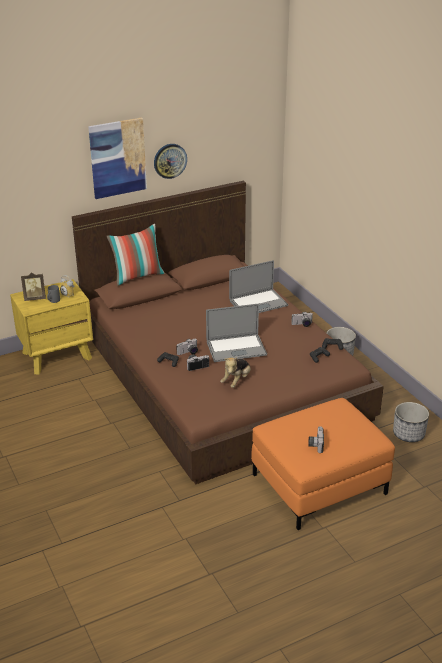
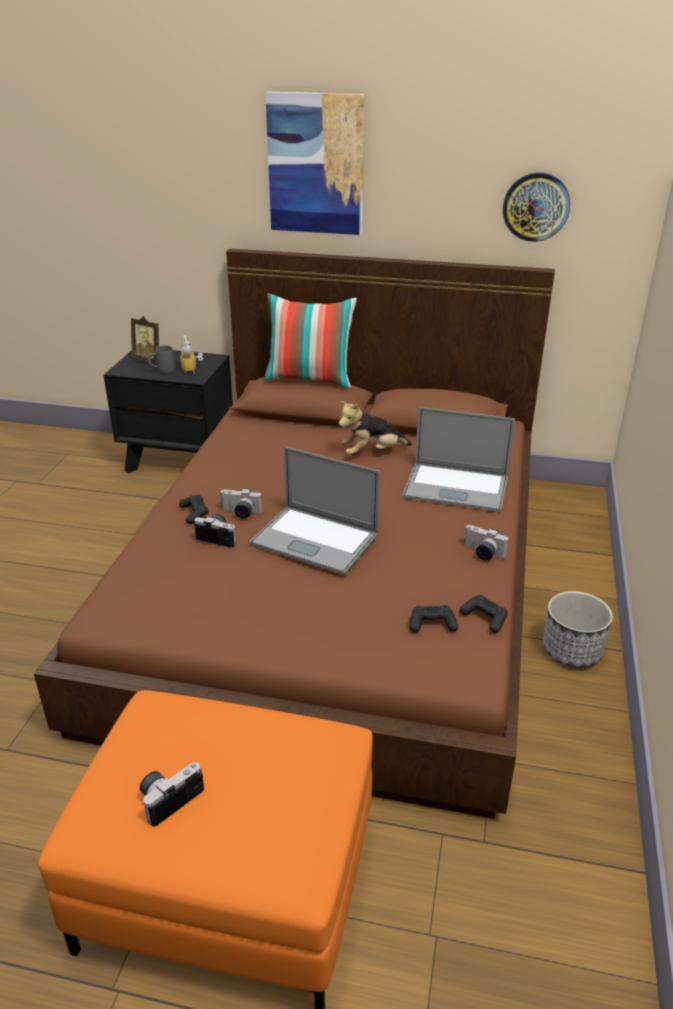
camera: 40 degrees right, 0 degrees up
(57, 355) = (180, 460): yellow nightstand -> black nightstand
(170, 160) = (412, 193): wall clock -> wall clock (536, 207)
(236, 381) = (239, 592): plush toy -> plush toy (372, 452)
(409, 434) = (533, 900): planter -> none

